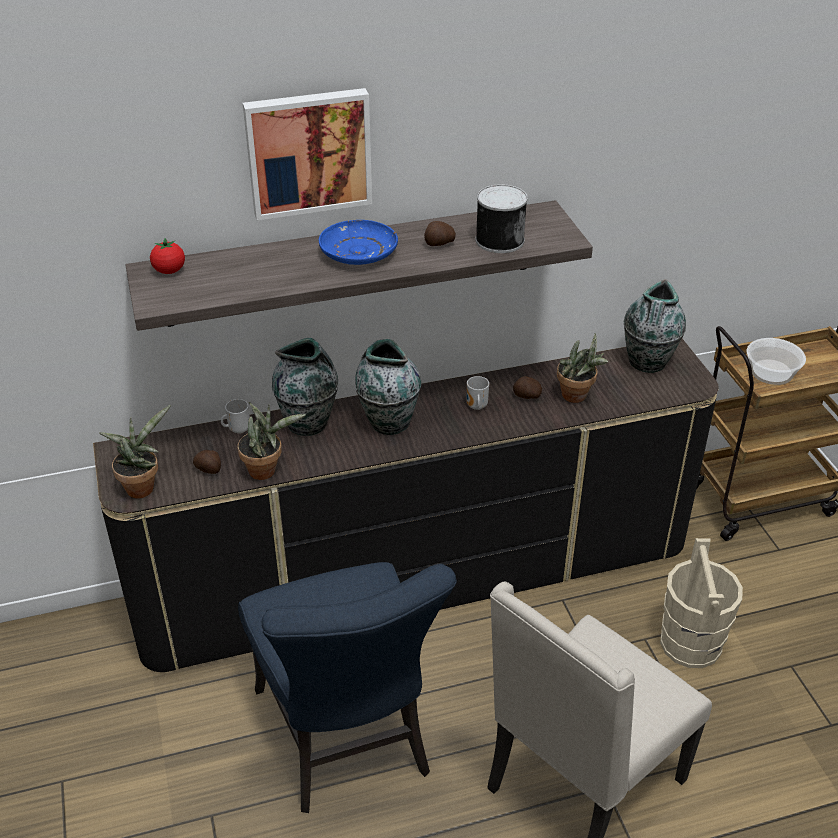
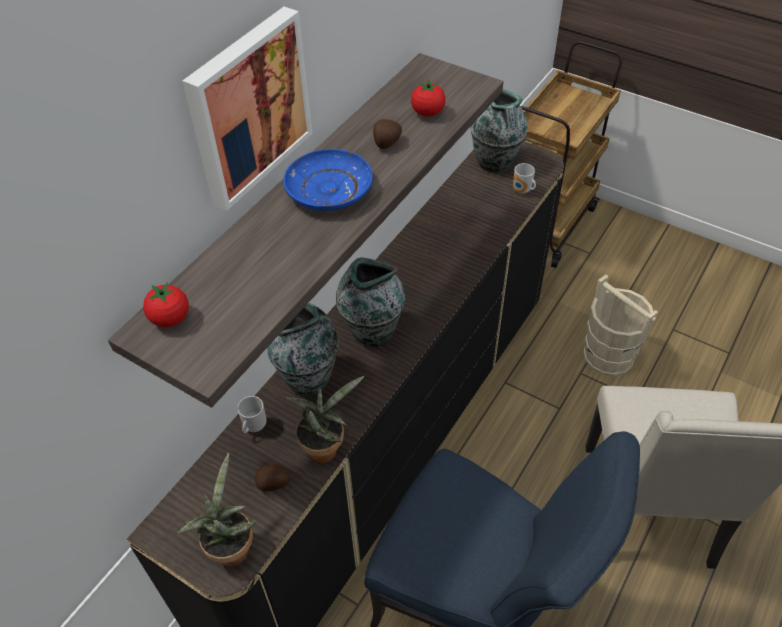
camera: 40 degrees left, 10 degrees up
(476, 407) = (422, 275): mug -> mug (522, 191)
(498, 240) = (427, 112): can -> tomato
(526, 396) = (447, 242): potato -> none
(577, 397) = (482, 219): potted plant -> none
(772, 372) = (555, 124): bowl -> none

